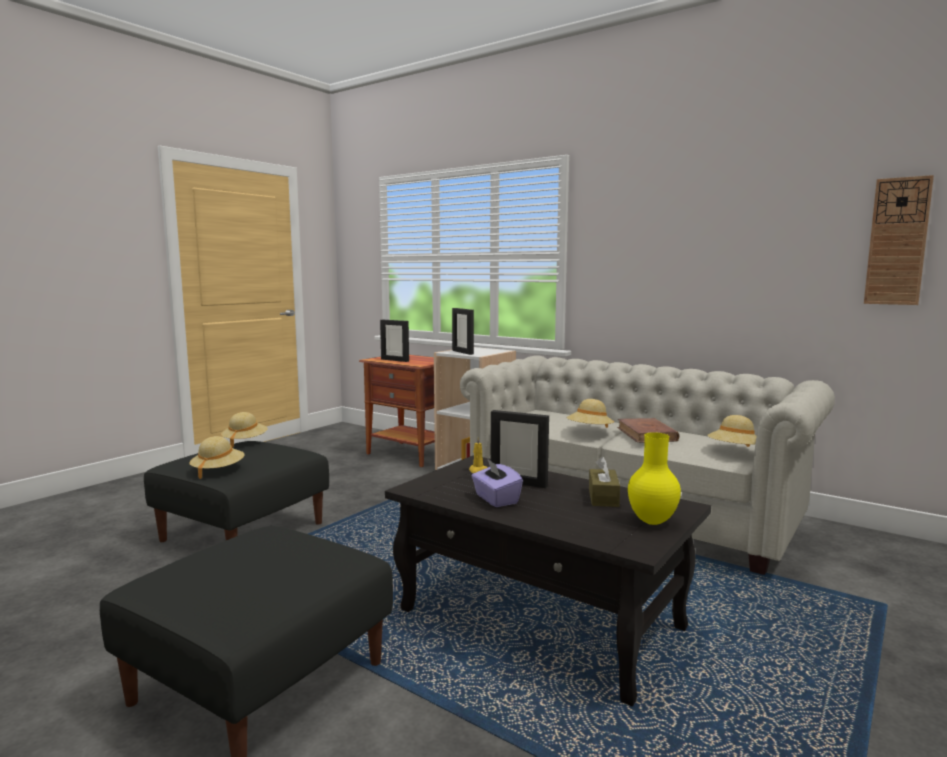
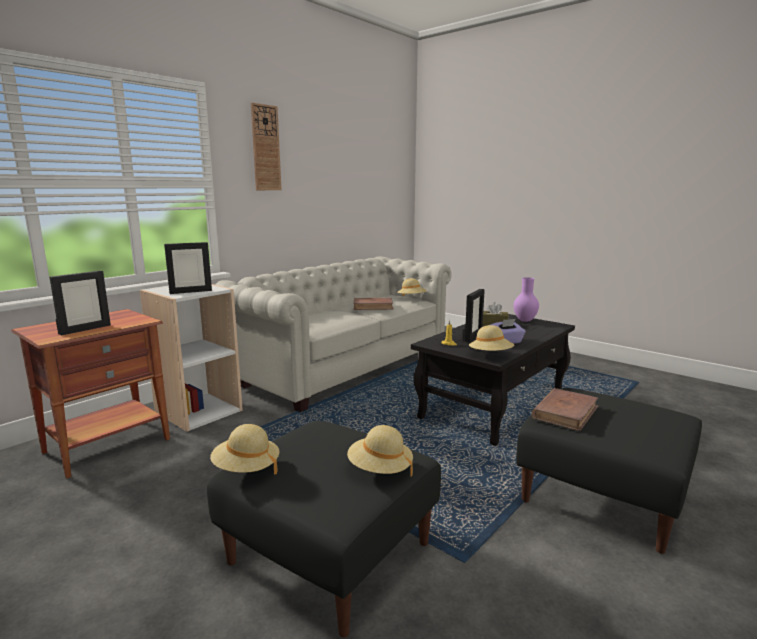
camera: 85 degrees left, 5 degrees up
(280, 541) = (565, 412): none -> brown book
(589, 431) = (358, 315): beige hat -> beige hat (490, 355)
(652, 522) = (525, 321): yellow vase -> purple vase
(897, 242) = (382, 179): wall clock -> wall clock (265, 148)

